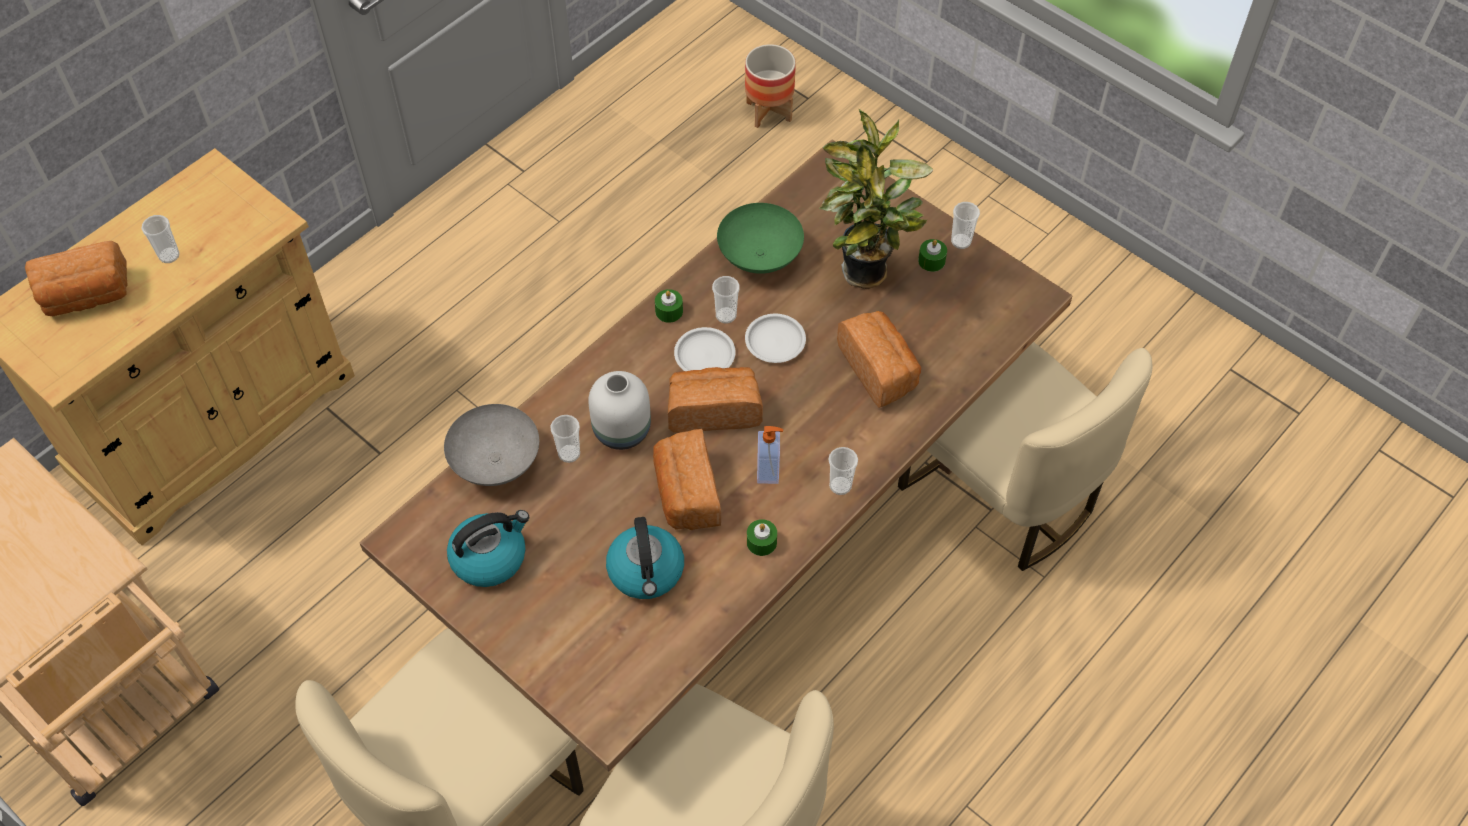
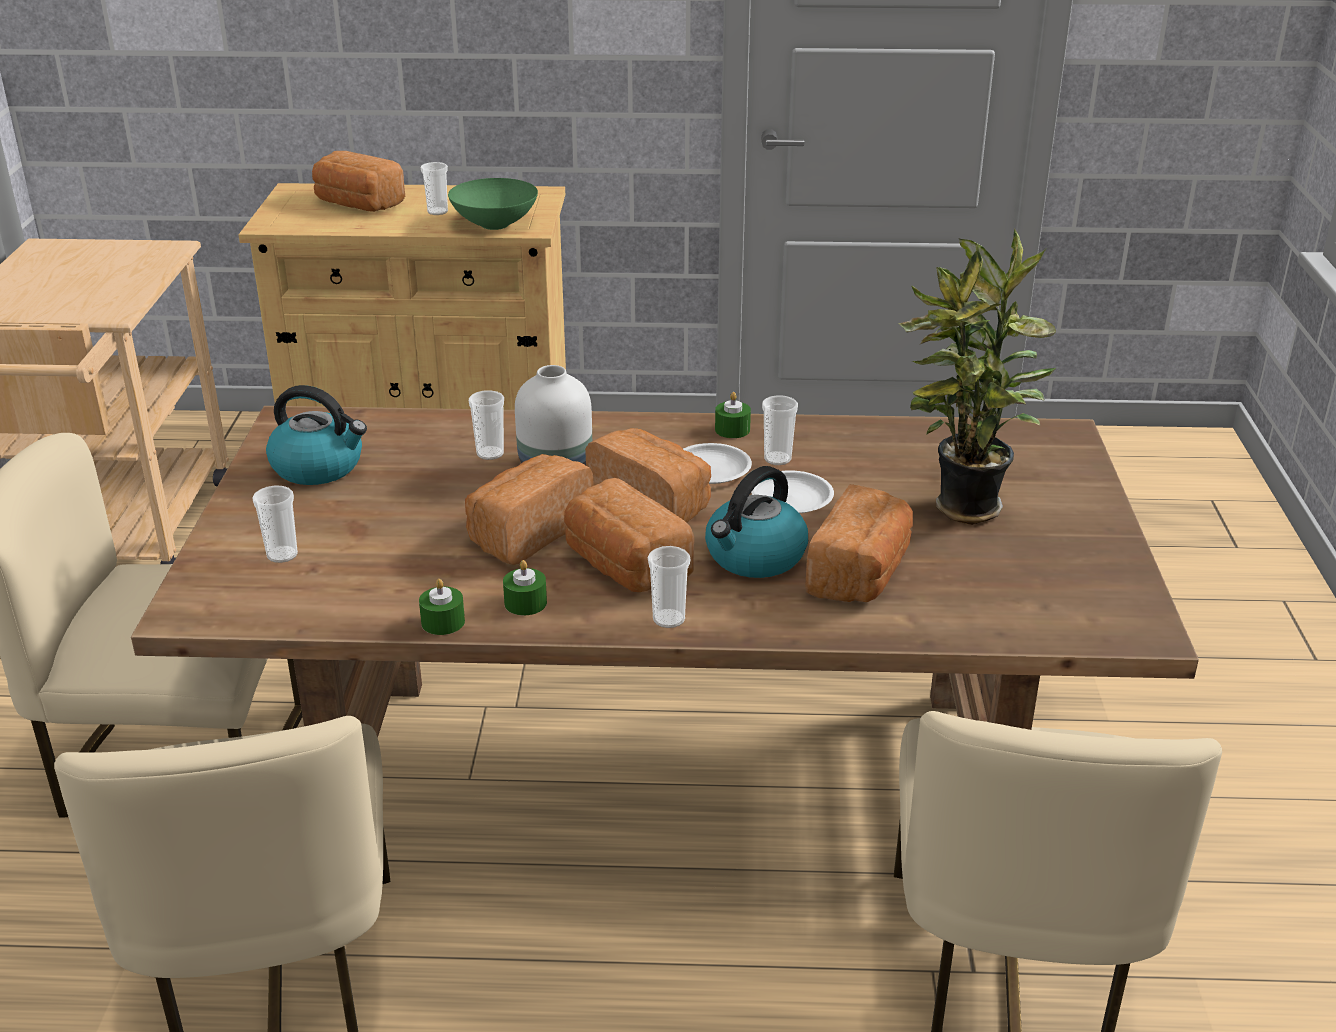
camera: 50 degrees right, 25 degrees down
(494, 461) = (432, 424): grey bowl -> none
(646, 572) = (401, 553): kettle -> kettle (754, 557)
(761, 256) = (880, 446): green bowl -> green bowl (496, 225)
(769, 111) = (1178, 534): planter -> none
(769, 471) = (624, 566): soap dispenser -> bread
(931, 261) = (1059, 541): green candle -> green candle (443, 622)
(961, 241) = (1120, 547): cup -> cup (282, 555)

